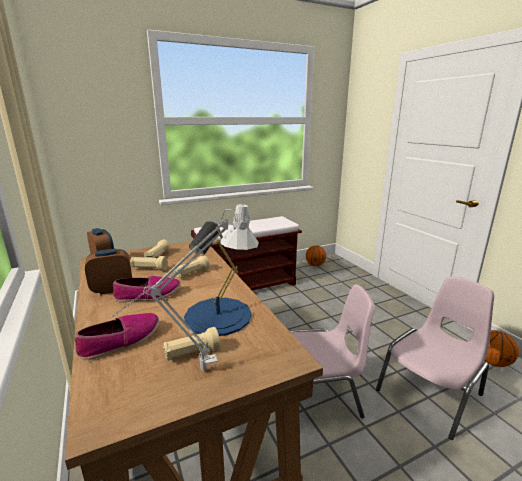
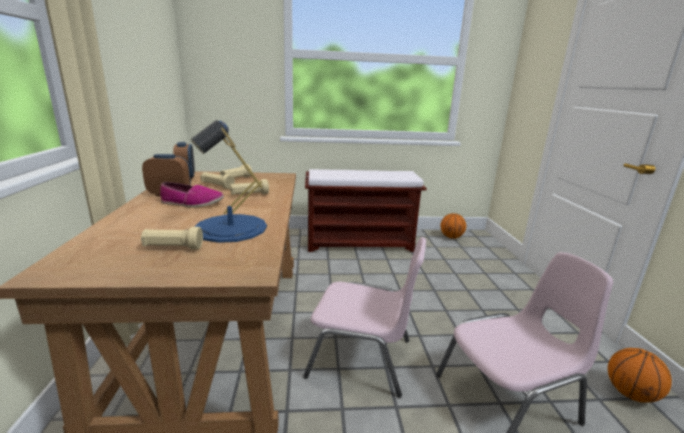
camera: 20 degrees right, 0 degrees up
(121, 341) = (130, 228): shoe -> none
(194, 372) = (156, 261): grey table lamp -> none

